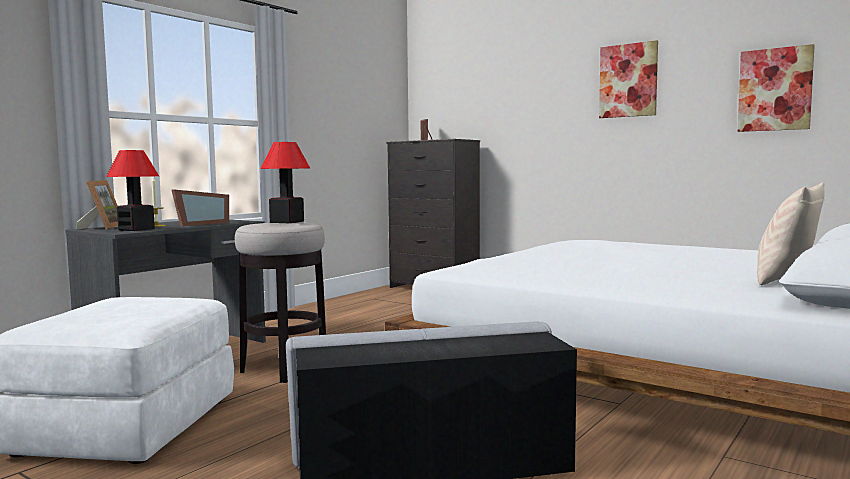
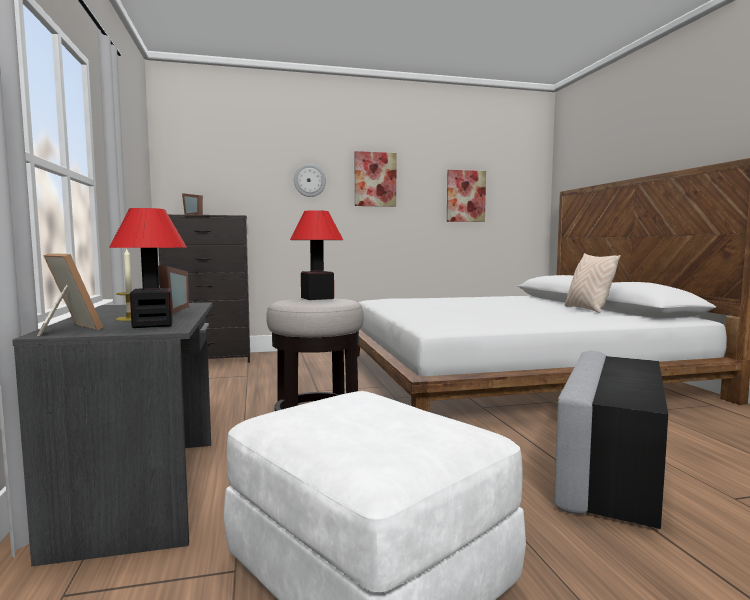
camera: 50 degrees left, 0 degrees up
(547, 91) = (309, 180): none -> wall clock

